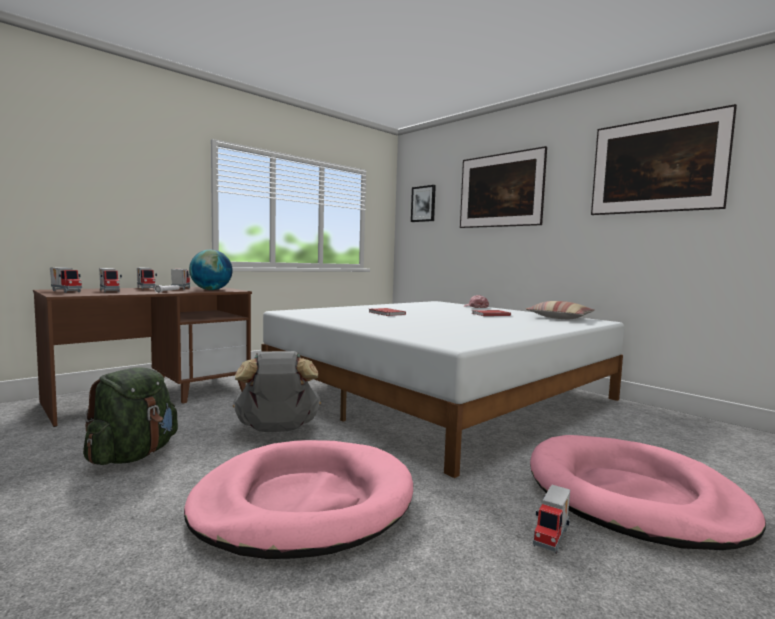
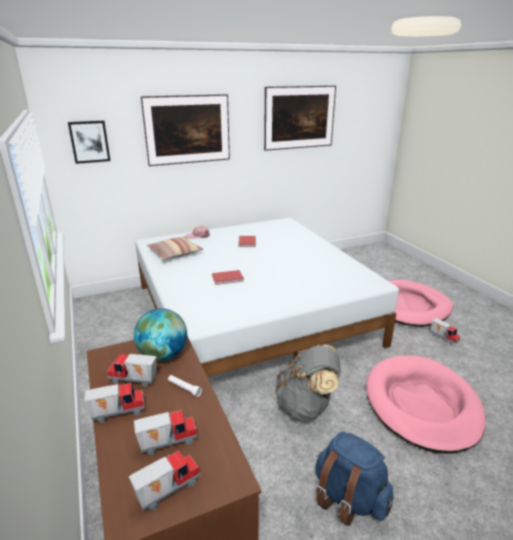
camera: 70 degrees left, 20 degrees up
(133, 455) = (348, 498): green backpack -> blue backpack
(560, 318) = (270, 227): pillow -> pillow (175, 253)

